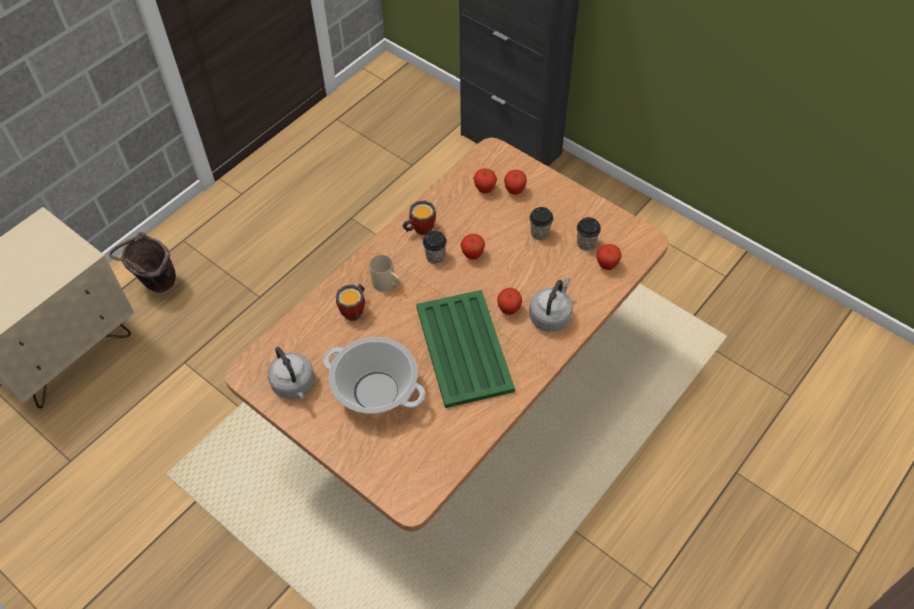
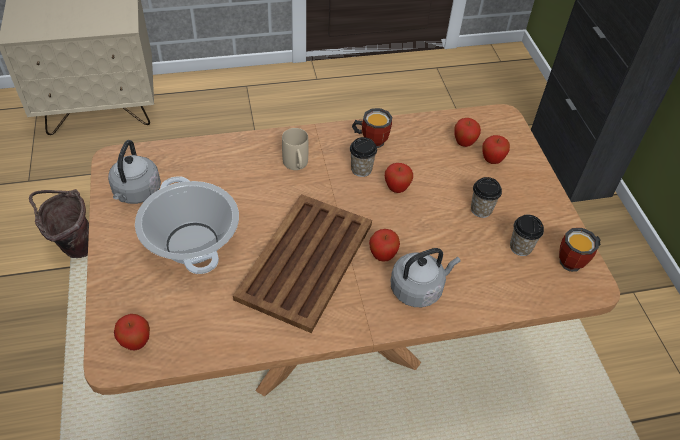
camera: 35 degrees right, 5 degrees down
(156, 285) = (199, 103): brown bucket -> brown bucket (74, 247)
(356, 310) = (248, 168): mug -> mug (575, 262)
(464, 349) = (304, 262): green tray -> brown tray
(606, 265) = (523, 281): apple -> apple (136, 342)

